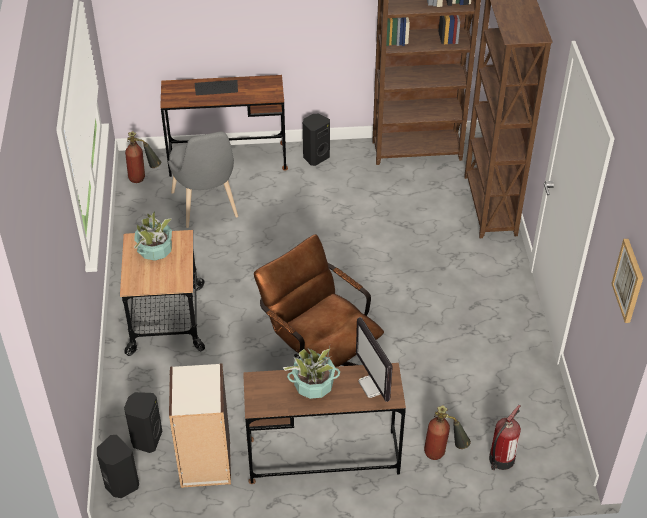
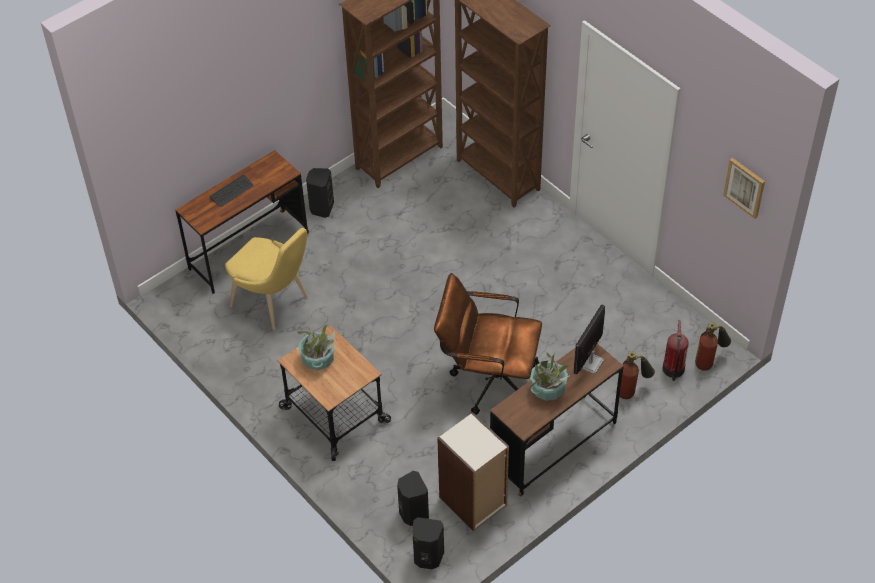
camera: 35 degrees left, 5 degrees up
(144, 179) = (192, 308): fire extinguisher -> fire extinguisher (709, 361)
(207, 208) = (274, 303): grey chair -> yellow chair
(375, 386) = (589, 363): monitor -> monitor turned 90 degrees clockwise

